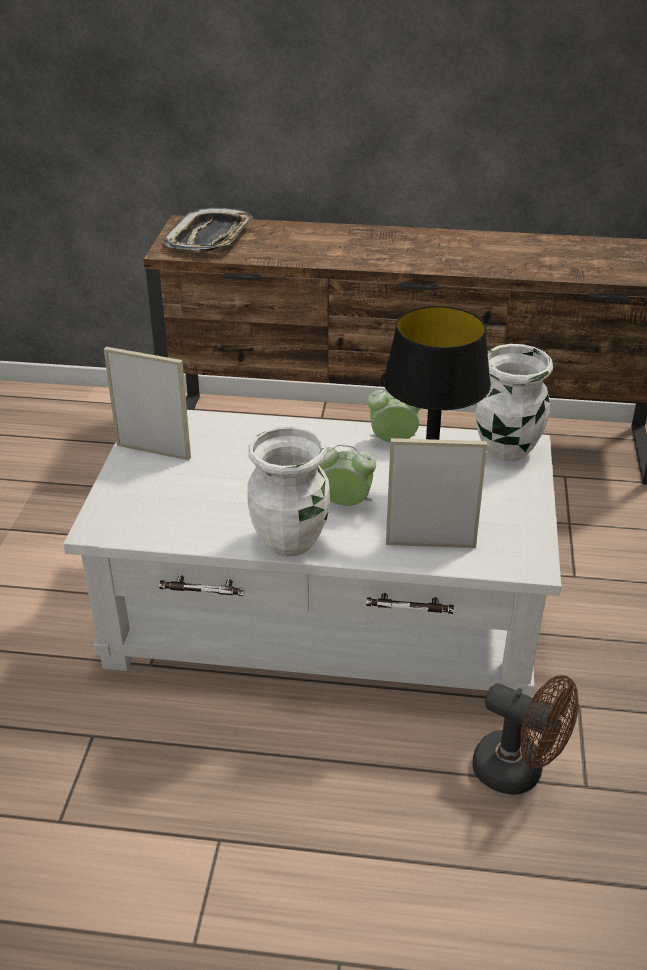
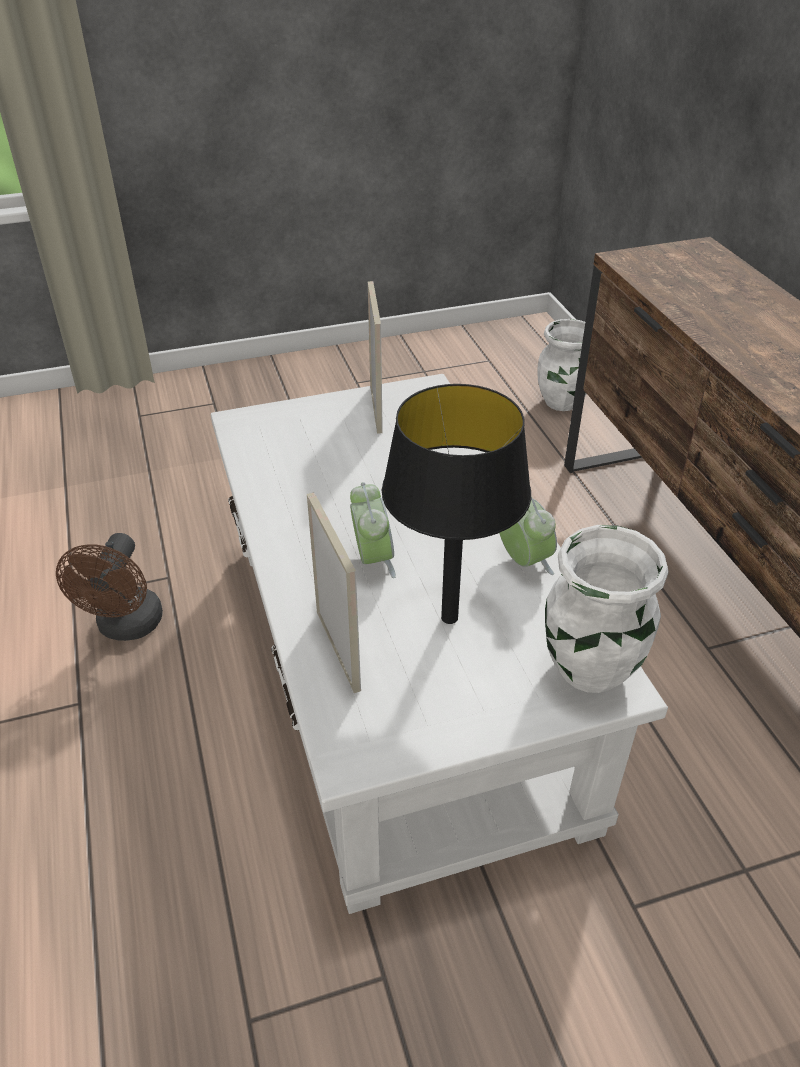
camera: 65 degrees right, 5 degrees up
(210, 238) = (687, 270): tray -> none
(290, 541) = (284, 541): white vase -> white vase (562, 402)
(519, 772) = (244, 935): brown fan -> brown fan (127, 627)

